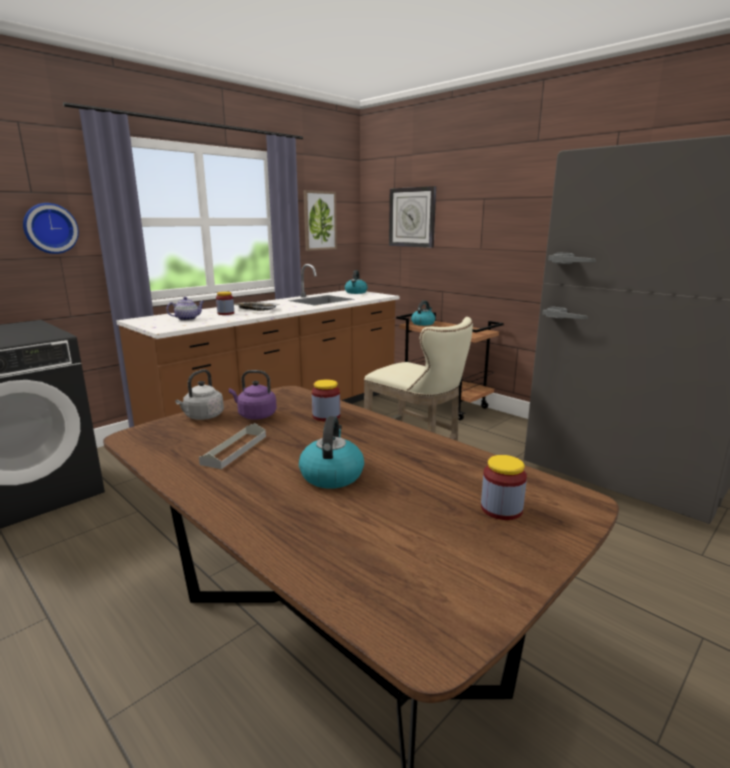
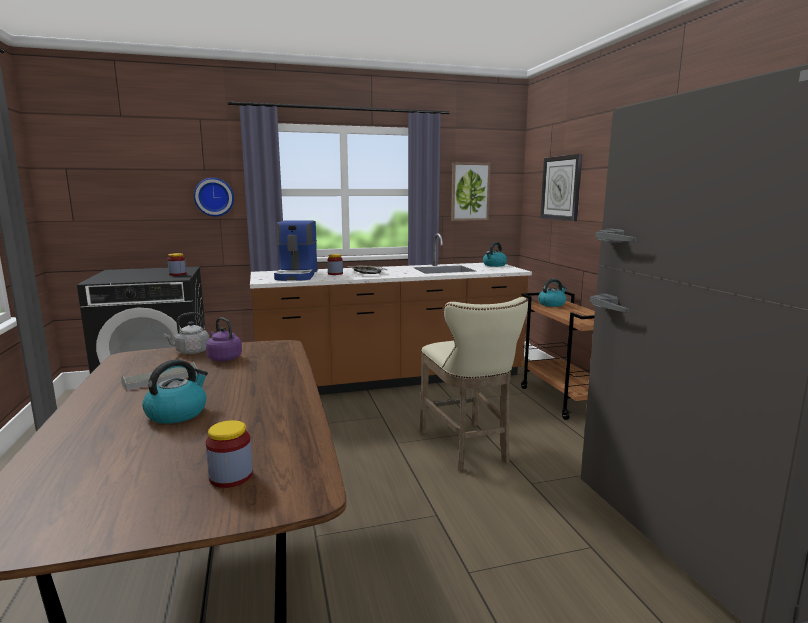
camera: 30 degrees right, 5 degrees down
(187, 319) = (297, 275): teapot -> coffee machine
(326, 416) = (269, 369): jar -> jar (177, 274)

